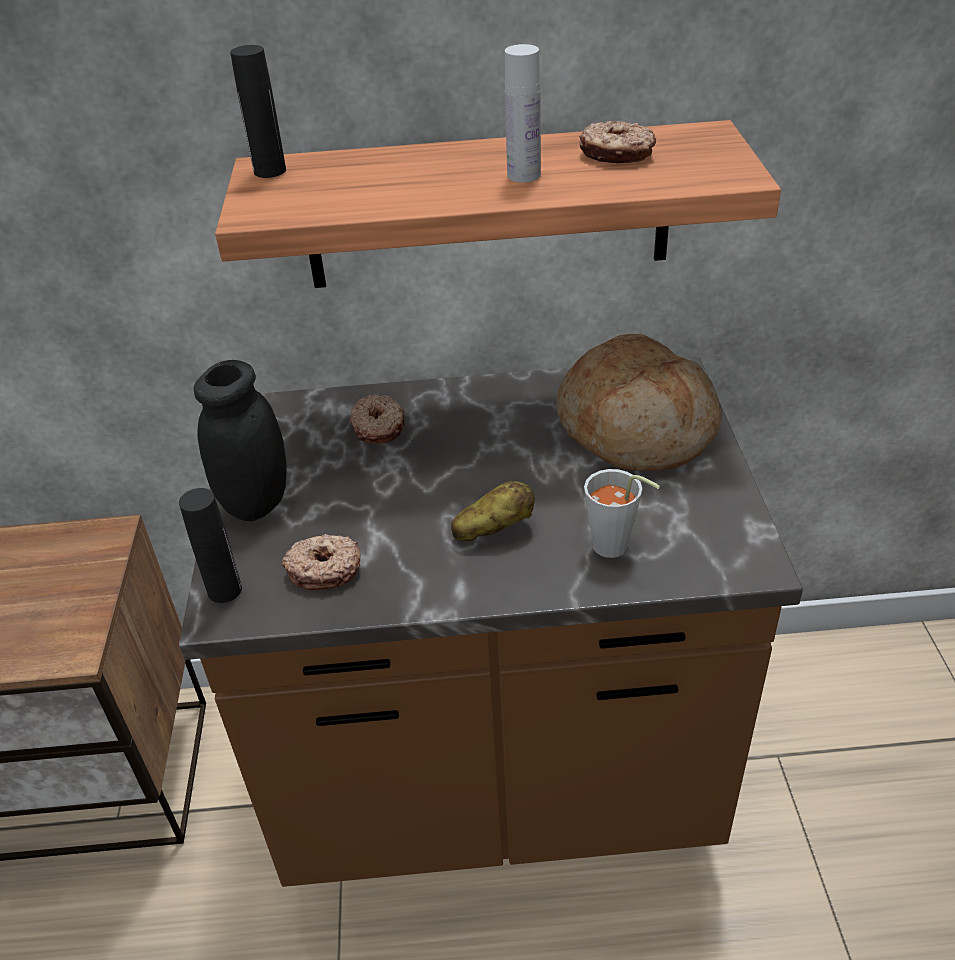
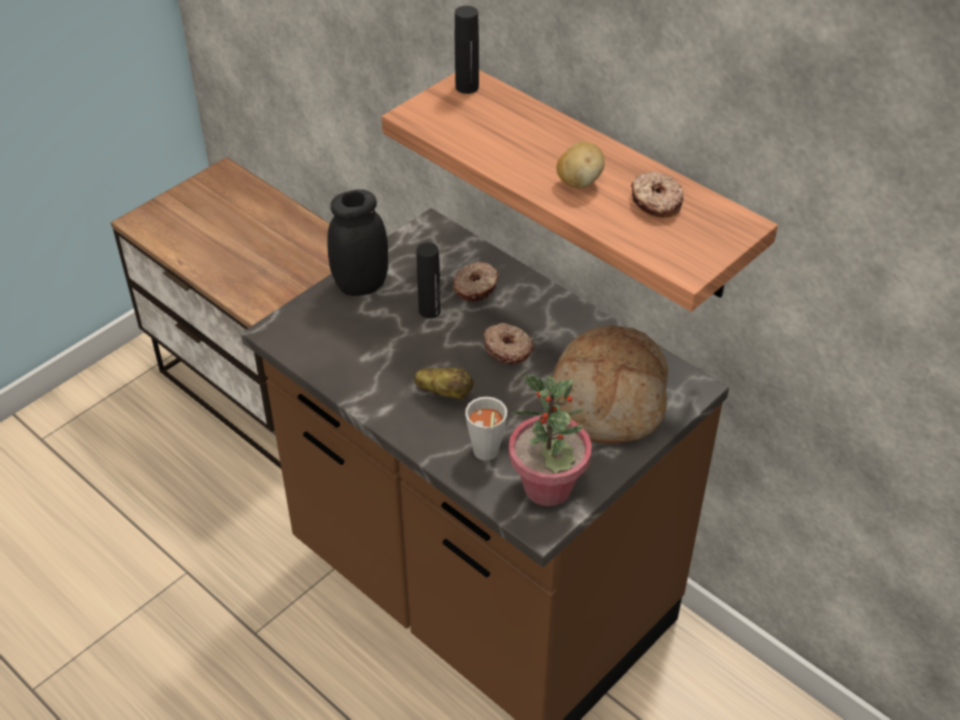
camera: 45 degrees right, 5 degrees up
(225, 590) = (289, 321): black bottle -> black bottle (429, 310)
(324, 569) = (342, 347): donut -> donut (508, 348)
(524, 175) = (579, 182): white bottle -> potato
(709, 530) = (548, 487): none -> potted plant

